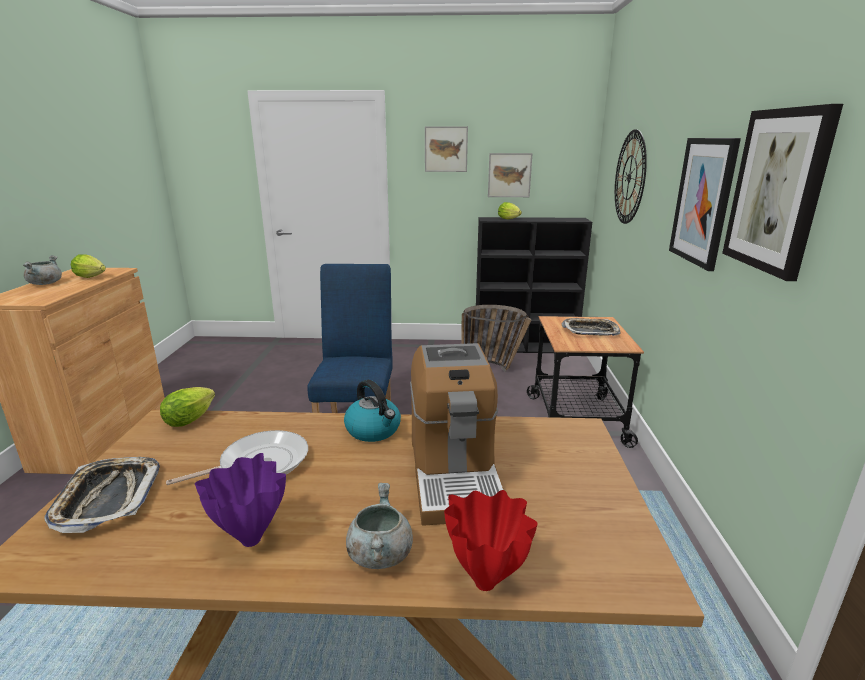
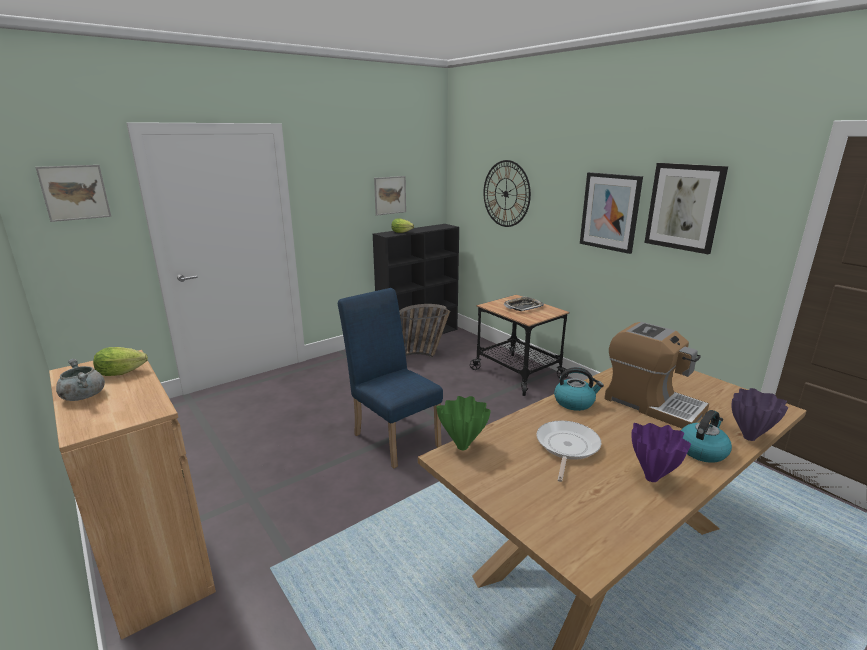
camera: 40 degrees left, 0 degrees up
(108, 498) = (540, 509): tray -> none
(192, 419) = (463, 447): lettuce -> green vase
(379, 554) = (702, 450): grey cooking pot -> kettle
(446, 149) = (339, 176): picture -> picture (75, 192)
(486, 584) = (750, 437): red vase -> purple vase

